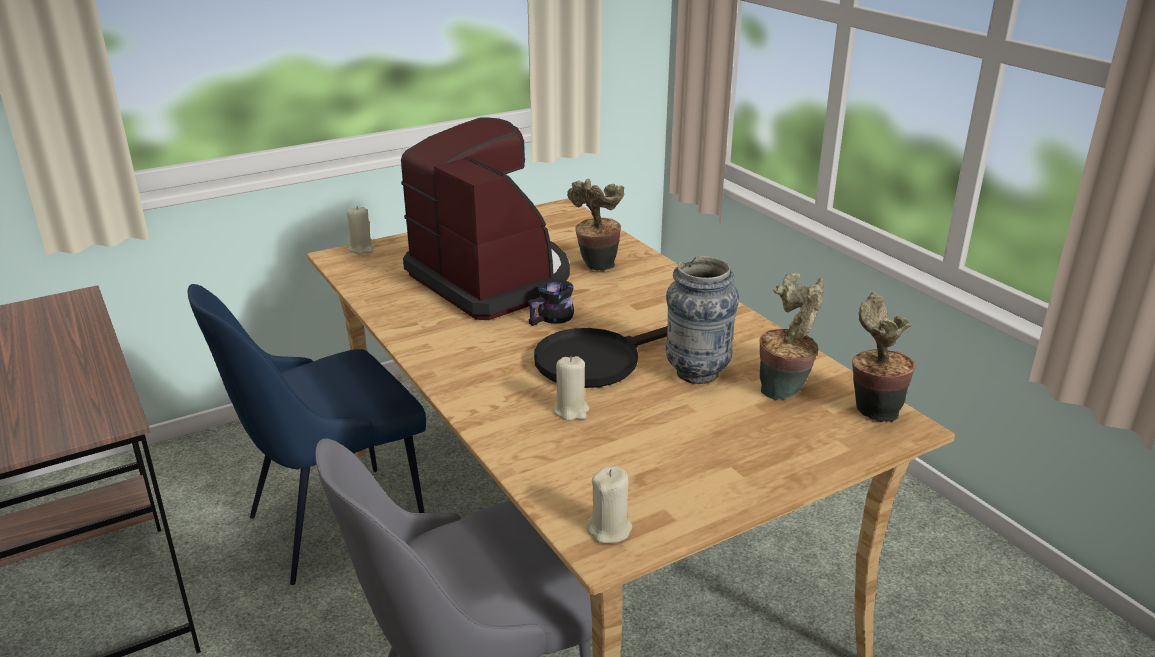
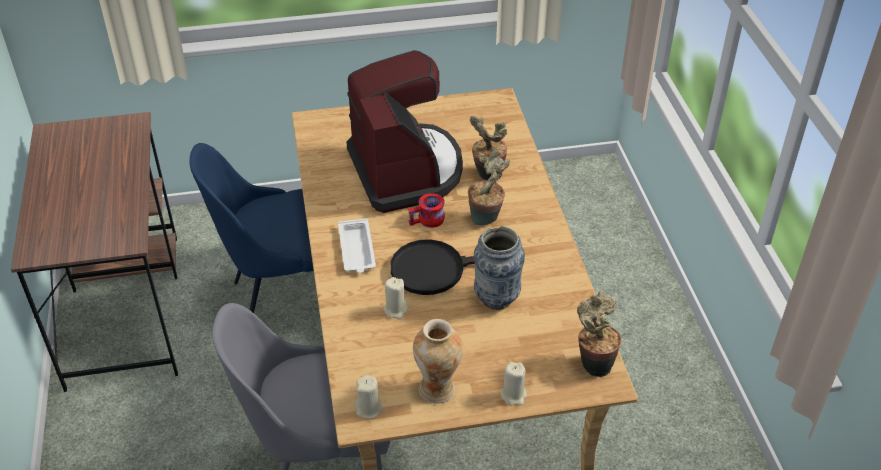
camera: 20 degrees right, 15 degrees up
(362, 249) = (330, 116): beige candle -> beige candle (513, 395)
(476, 362) = (357, 250): none -> white tray
(553, 318) = (428, 221): black mug -> red mug
(692, 484) = (437, 389): none -> vase
(785, 391) = (546, 331): potted plant -> potted plant (486, 220)

